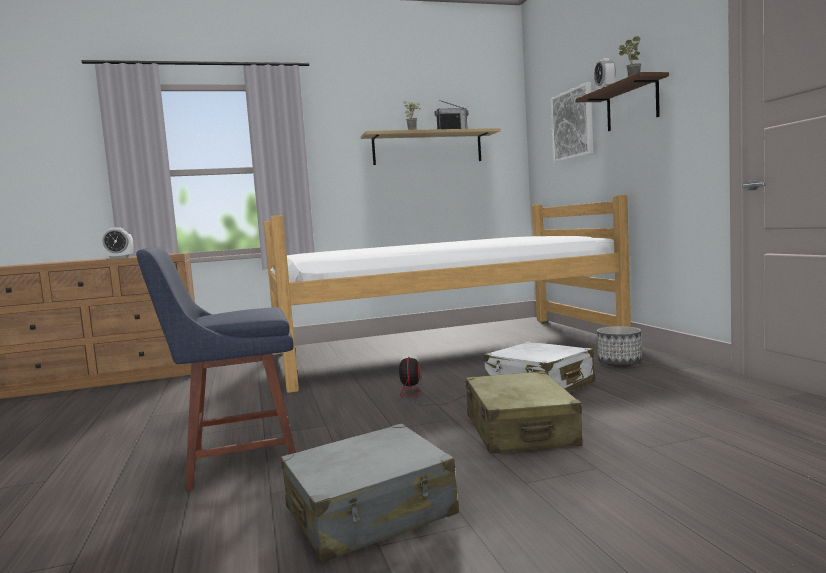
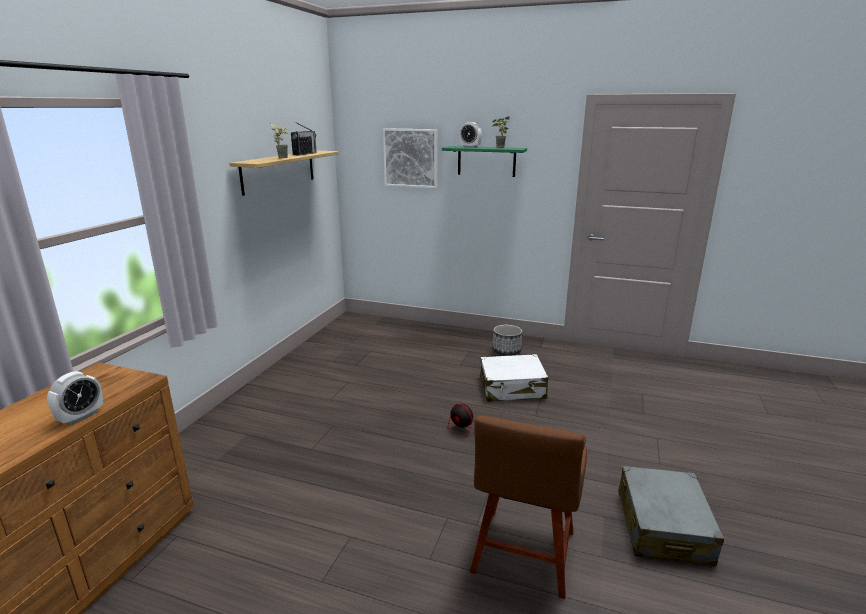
camera: 55 degrees left, 15 degrees up
(235, 460) = (522, 556): blue chair -> brown chair
(443, 348) = (367, 373): bed -> none
(520, 431) = (585, 431): beige suitcase -> none
(632, 105) = (486, 161): brown shelf -> green shelf

